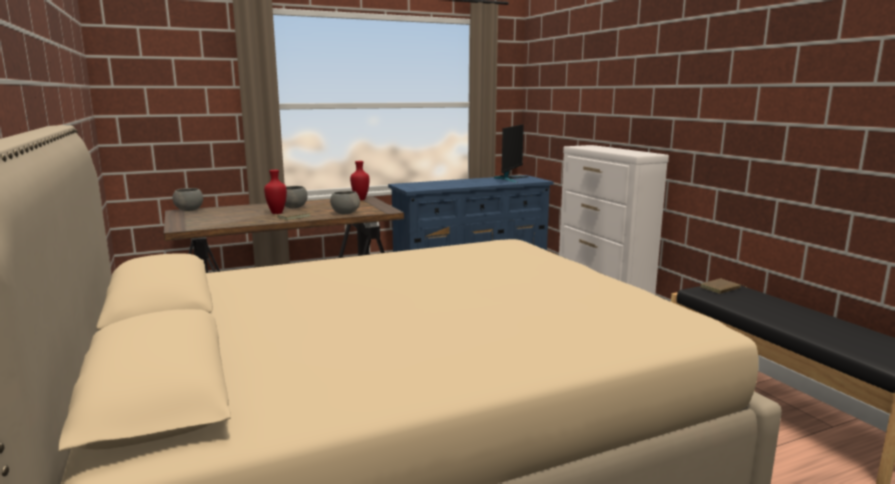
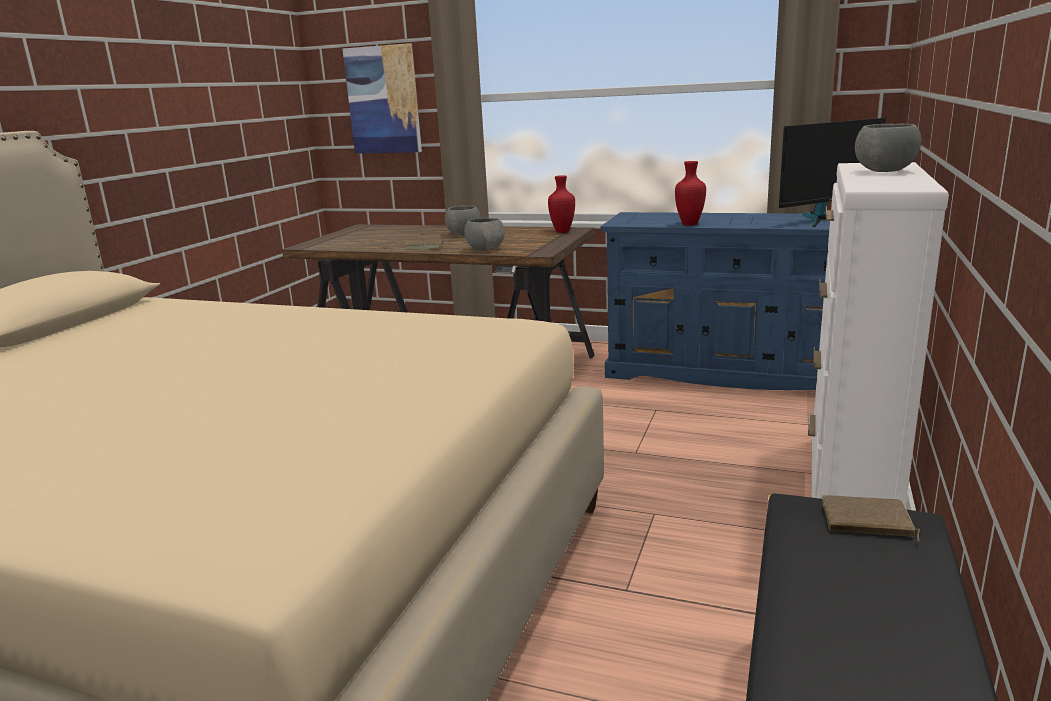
camera: 45 degrees right, 5 degrees up
(180, 105) = (383, 100): none -> picture
(189, 210) = (373, 226): grey bowl -> grey bowl (884, 171)
(276, 213) = (426, 239): red vase -> red vase (688, 224)

